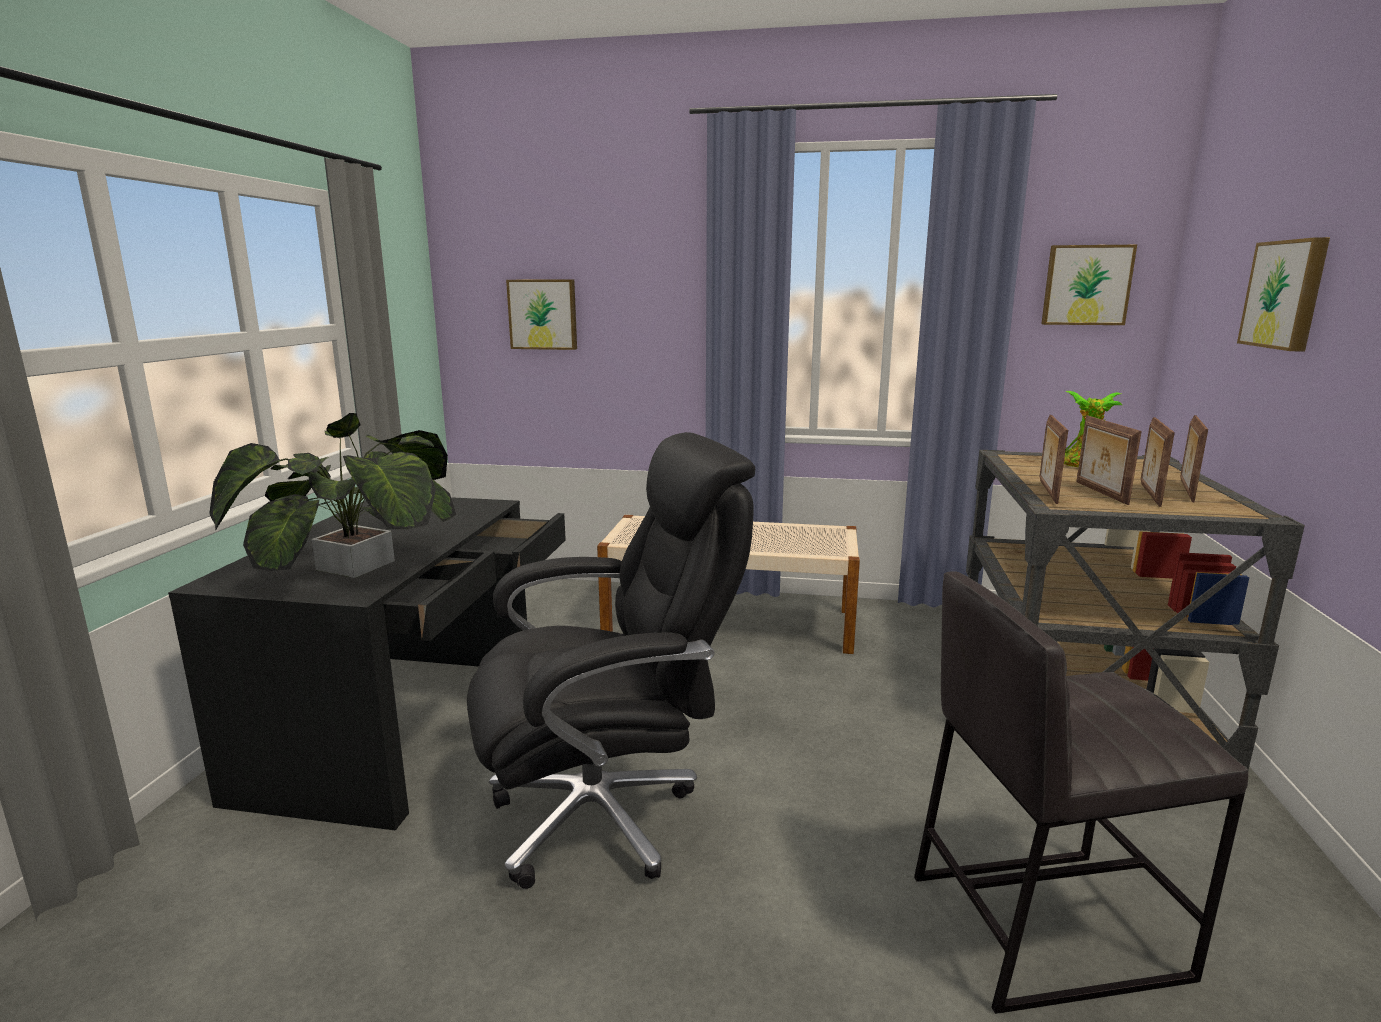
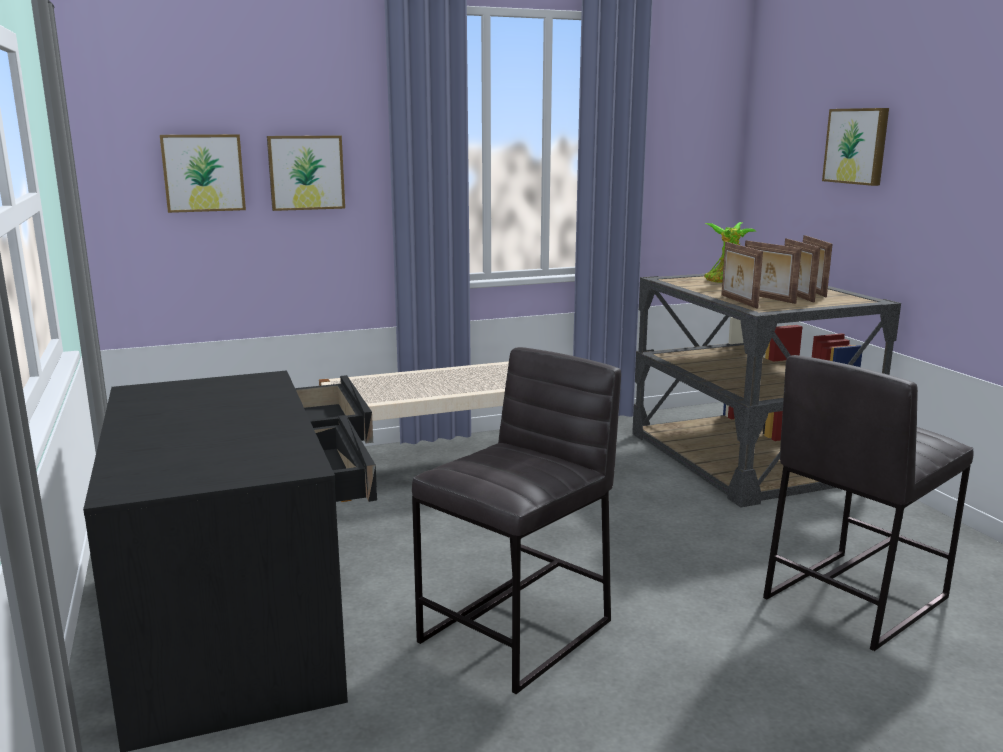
camera: 30 degrees left, 0 degrees up
(355, 565) = (243, 448): potted plant -> none
(607, 815) = (518, 631): black office chair -> grey stool
(1086, 285) = (688, 137): picture -> picture (306, 172)

